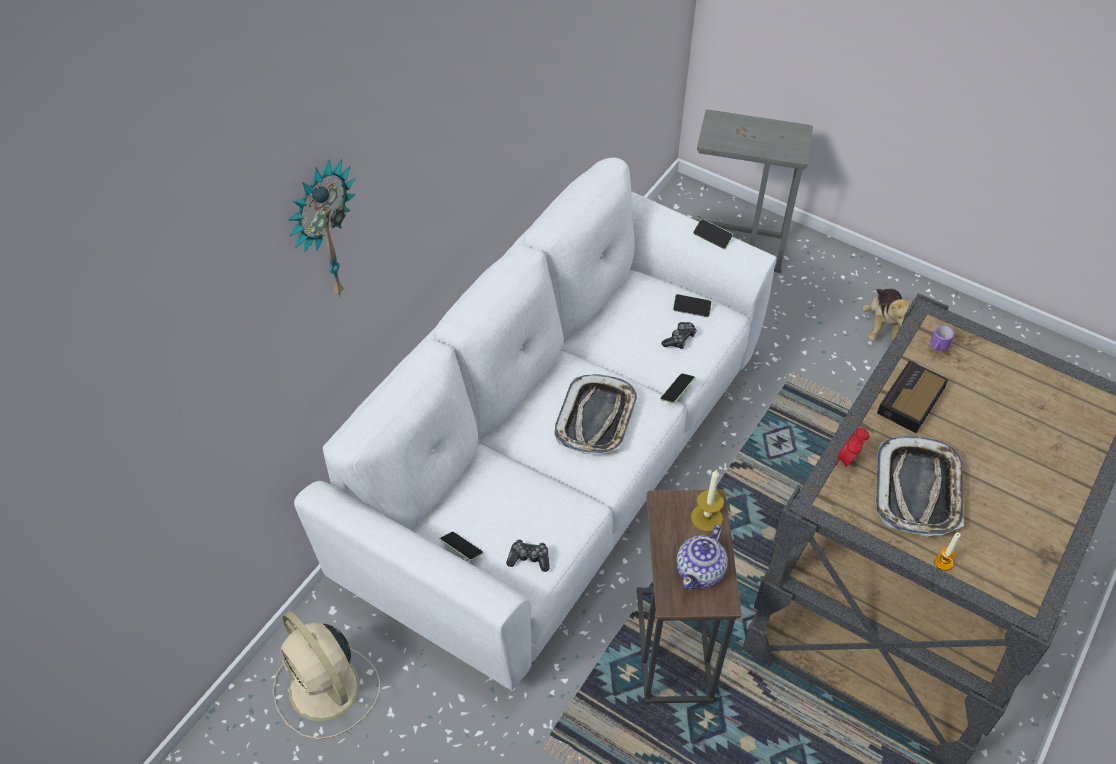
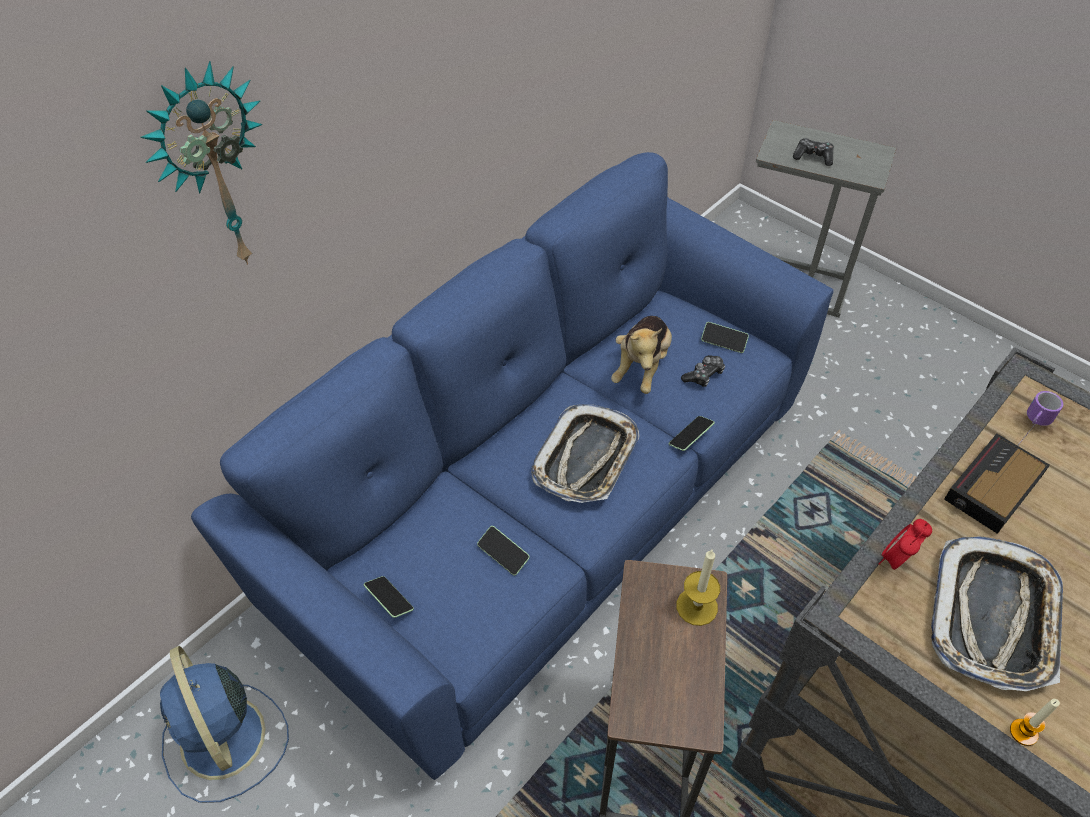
camera: 10 degrees right, 0 degrees up
(326, 690) = (224, 741): beige fan -> blue fan
(529, 558) = (469, 624): game controller -> game controller (813, 156)
(556, 470) = (545, 511): white sofa -> blue sofa
(700, 571) = (677, 679): teapot -> none
(712, 237) = (758, 259): phone -> phone (503, 554)
(882, 326) = (951, 389): plush toy -> plush toy (641, 366)

